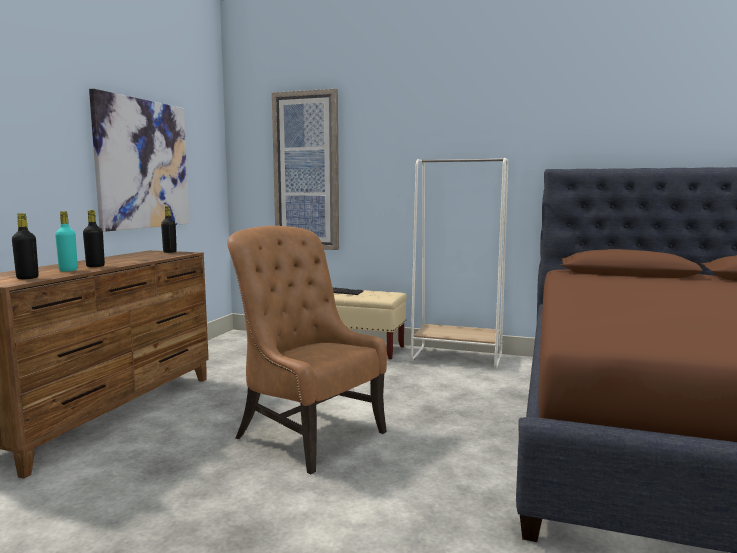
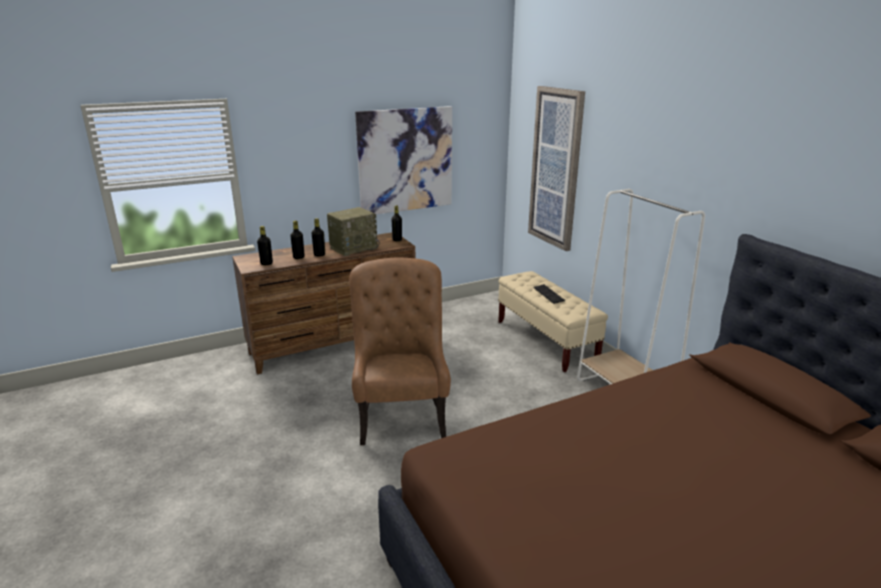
camera: 45 degrees right, 15 degrees up
(68, 270) = (298, 257): turquoise bottle -> black bottle
(130, 259) = (354, 248): none -> radio

